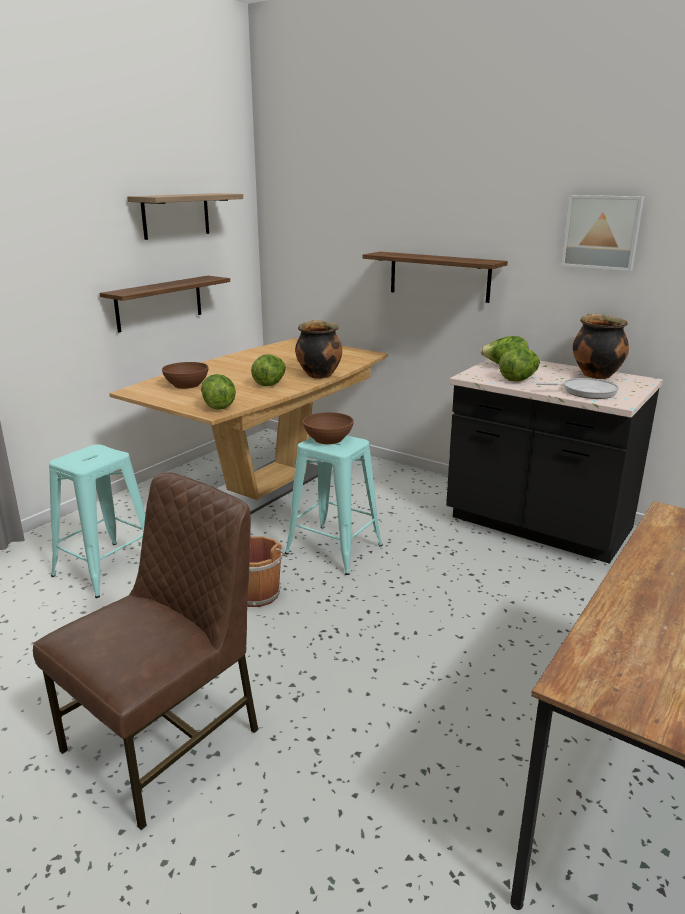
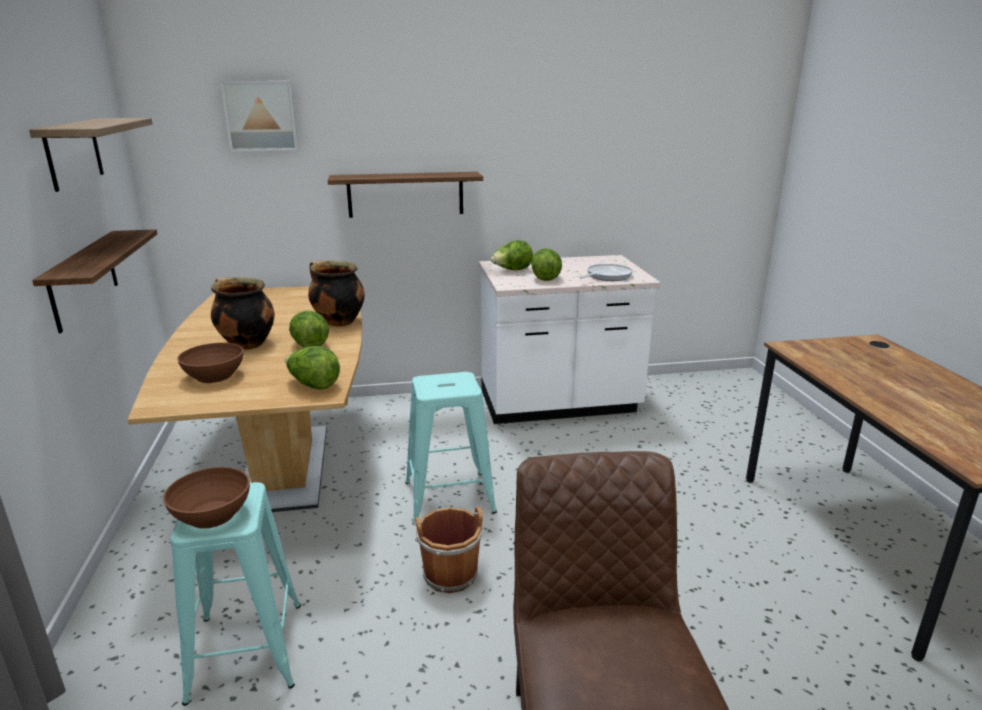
camera: 45 degrees left, 0 degrees up
(328, 439) = (436, 383): brown bowl -> brown bowl (213, 515)
(537, 526) = (559, 405): black counter -> white counter
(595, 375) = (581, 262): cooking pot -> cooking pot (246, 344)
(602, 232) = (561, 138): picture -> picture (261, 116)

